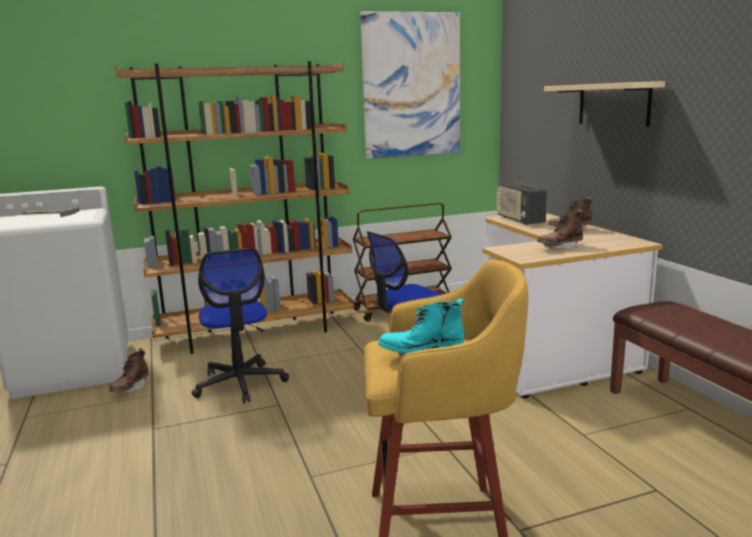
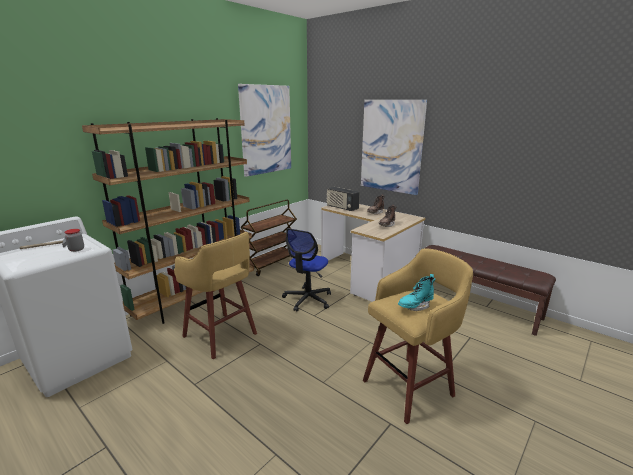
camera: 30 degrees left, 5 degrees up
(67, 219) = (76, 249): none -> jar
(131, 388) = (145, 360): brown boot -> none
(240, 383) = (221, 336): office chair -> yellow stool
(613, 104) = (391, 146): beige shelf -> picture

